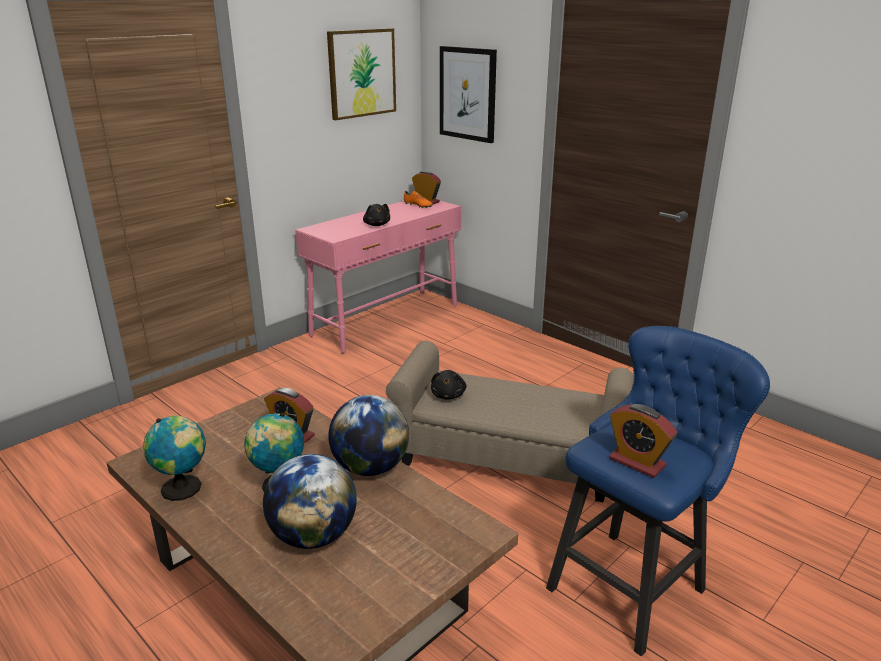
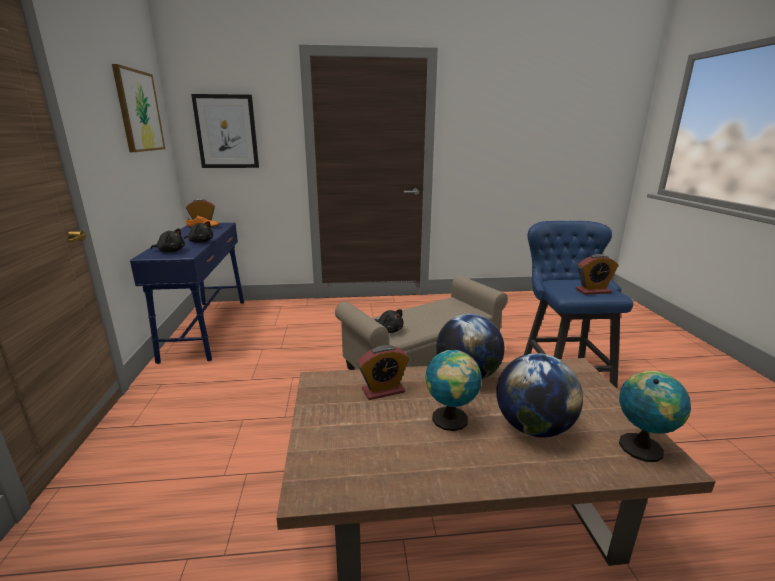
camera: 50 degrees left, 5 degrees down
(184, 488) = (397, 473): globe -> globe (641, 446)
(335, 229) = (170, 251): none -> black plush toy
(387, 320) = (207, 328): pink console table -> blue console table

